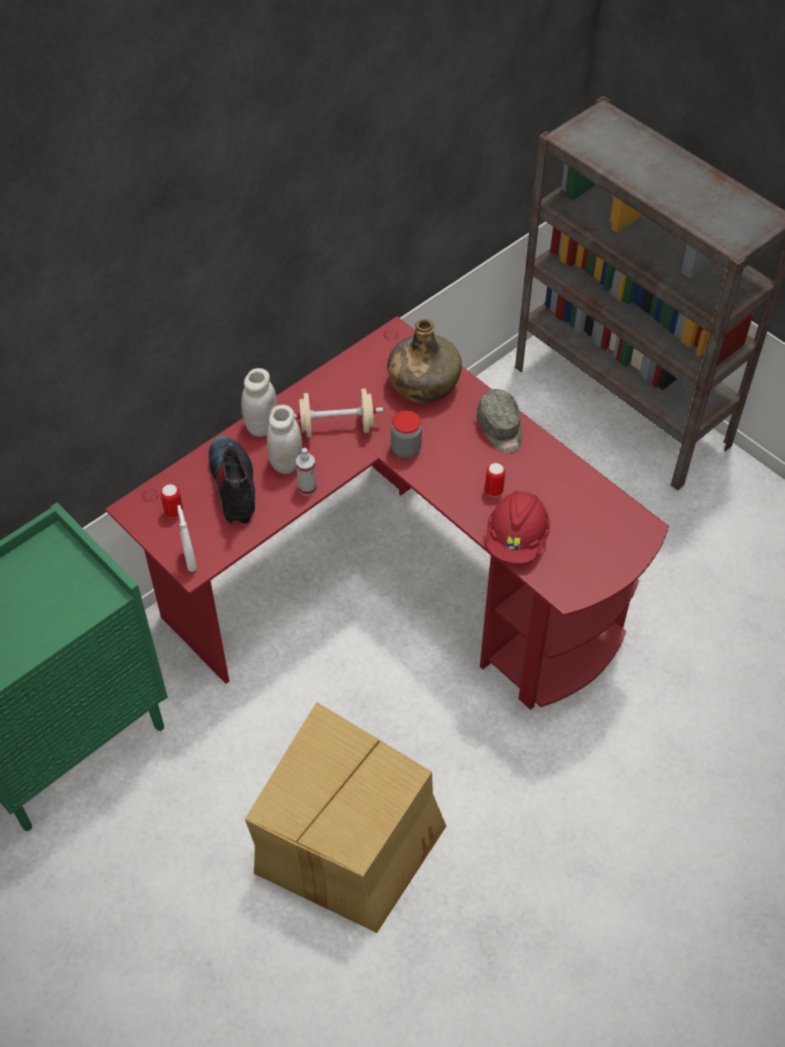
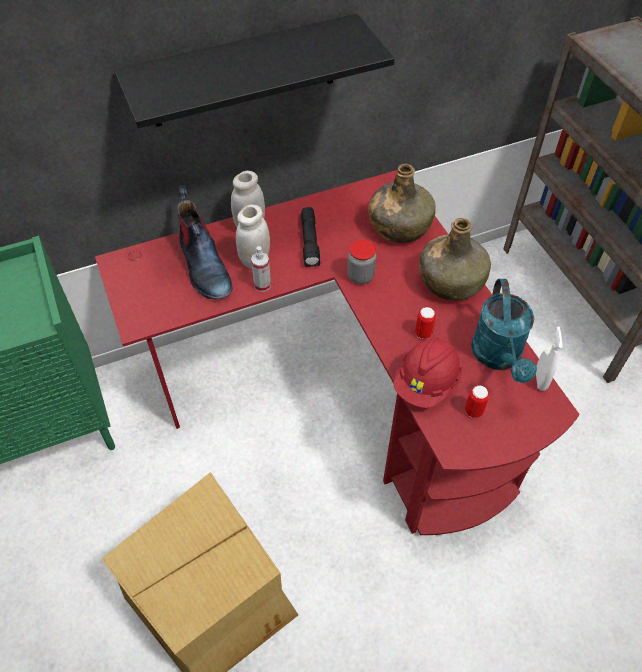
camera: 20 degrees right, 0 degrees up
(174, 512) = (145, 274): can -> can (473, 411)
(190, 561) = (137, 317): white spray bottle -> white spray bottle (540, 380)
(234, 486) = (204, 267): boot -> boot turned 150 degrees clockwise
(241, 271) = (243, 72): none -> black shelf
(337, 427) = (310, 242): beige dumbbell -> black flashlight
(500, 429) = (451, 281): grey cap -> green bottle
(576, 493) = (499, 357): none -> turquoise watering can

